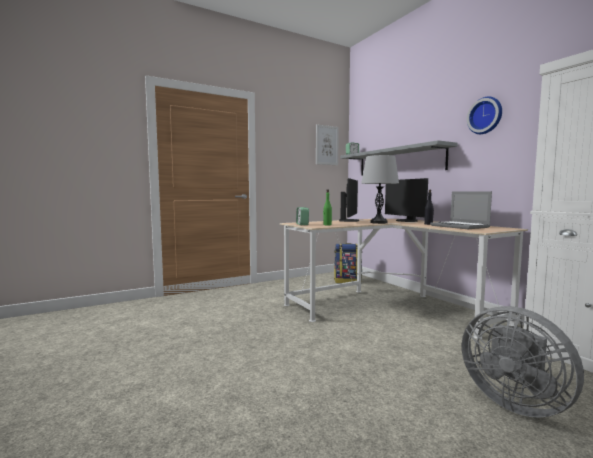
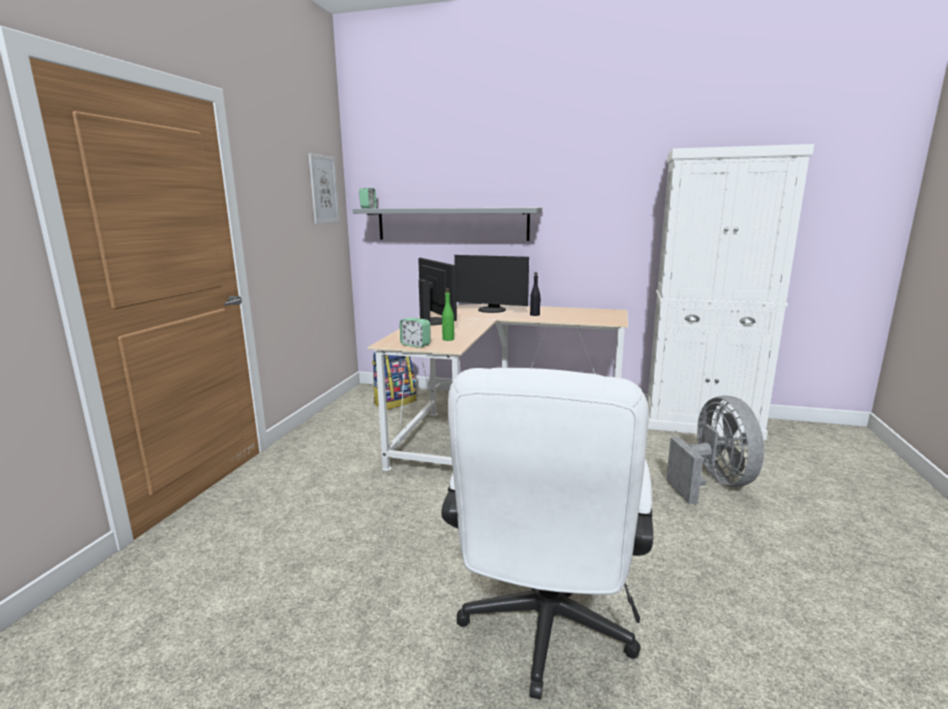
camera: 45 degrees left, 10 degrees up
(212, 399) = (544, 632): none -> white office chair
(378, 222) = (481, 321): grey table lamp -> none
(460, 226) = (574, 315): laptop -> none
(485, 116) = (578, 180): wall clock -> none
(514, 401) = (713, 483): grey fan -> grey fan turned 105 degrees counterclockwise

